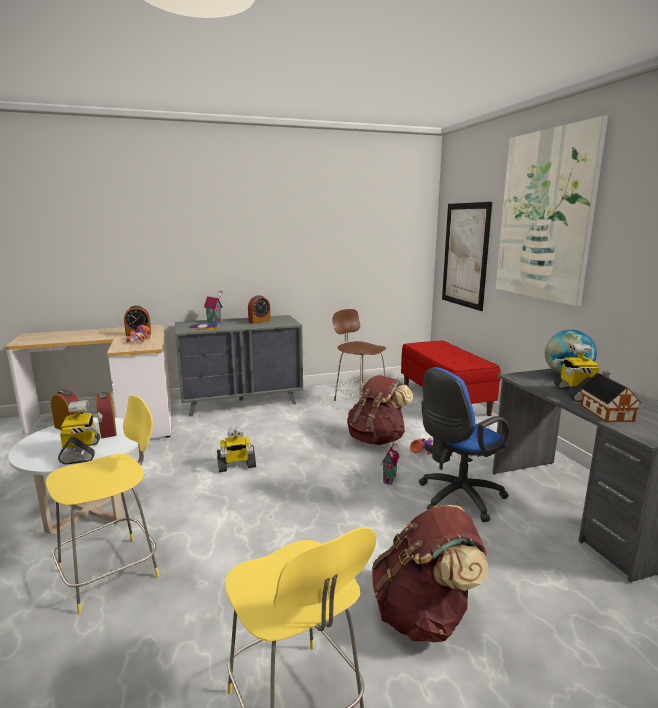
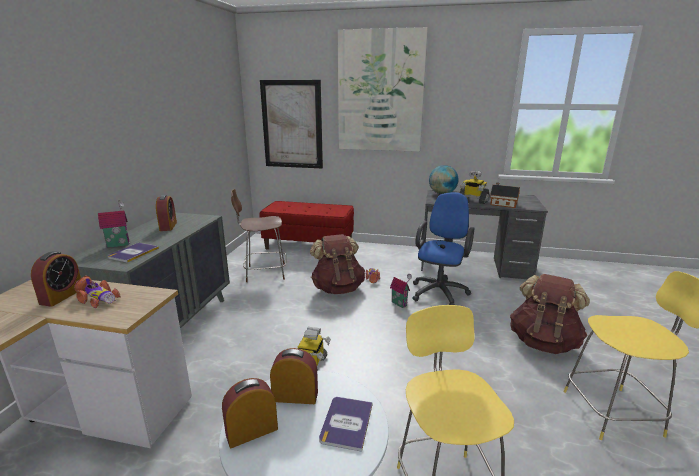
camera: 60 degrees left, 5 degrees up
(82, 452) = (346, 423): toy robot -> book
(456, 499) = (440, 291): blue office chair -> blue office chair turned 150 degrees counterclockwise

